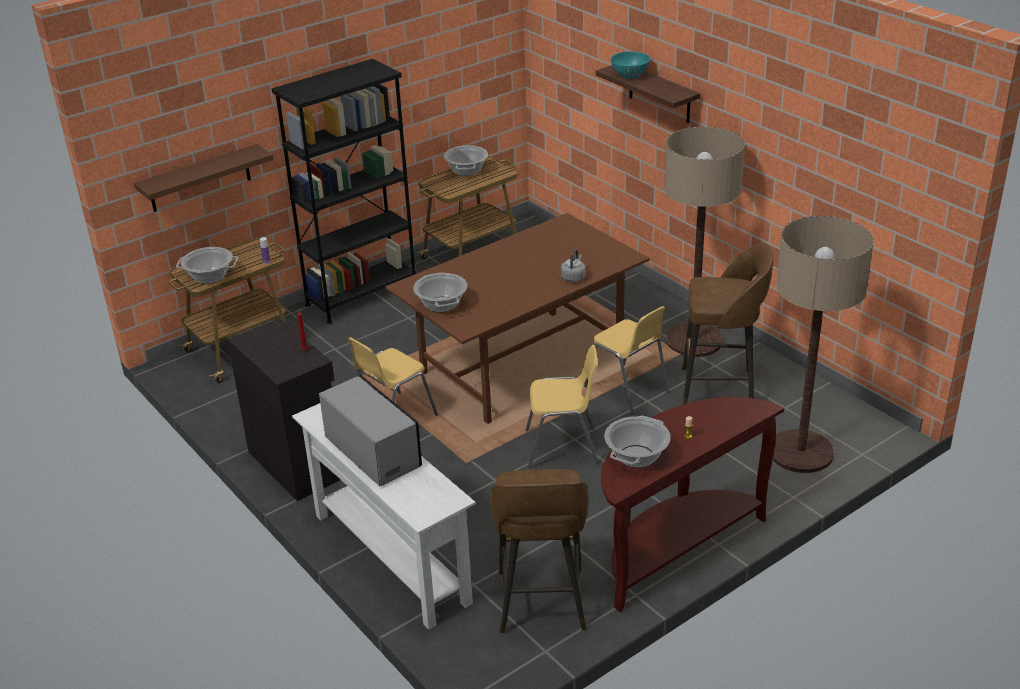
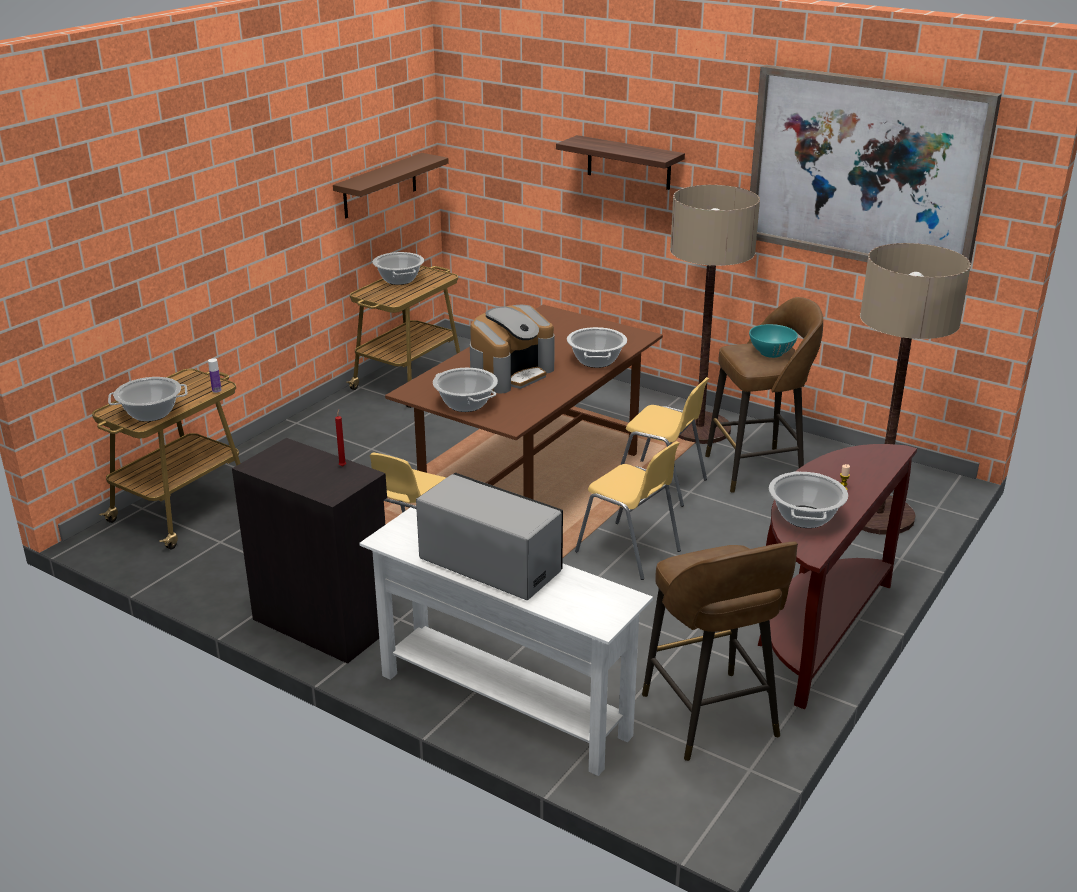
camera: 20 degrees left, 5 degrees down
(199, 179) = (118, 295): brown shelf -> brown shelf (380, 186)
(362, 296) = (302, 434): black bookcase -> none
(495, 280) = (511, 373): none -> coffee machine
(562, 447) = (629, 551): yellow chair -> yellow chair turned 60 degrees clockwise
(573, 277) = (596, 361): grey kettle -> cooking pot
(630, 75) = (597, 144): turquoise bowl -> turquoise bowl (771, 353)
(835, 135) = (865, 170): none -> picture

